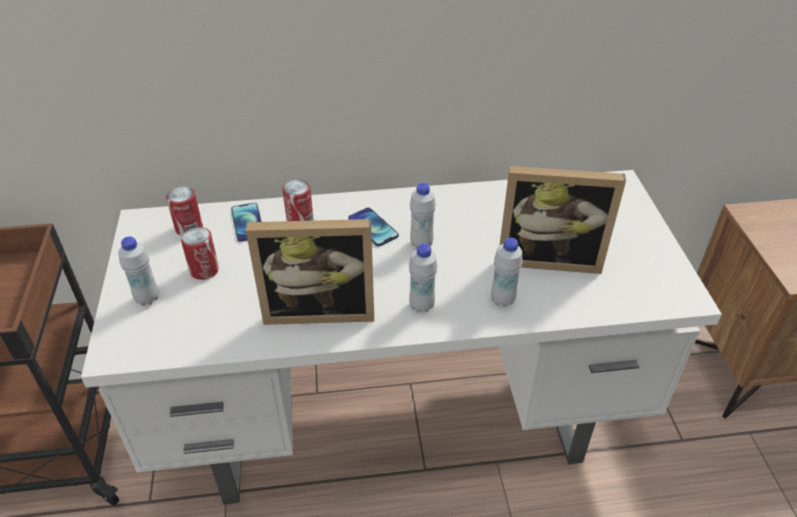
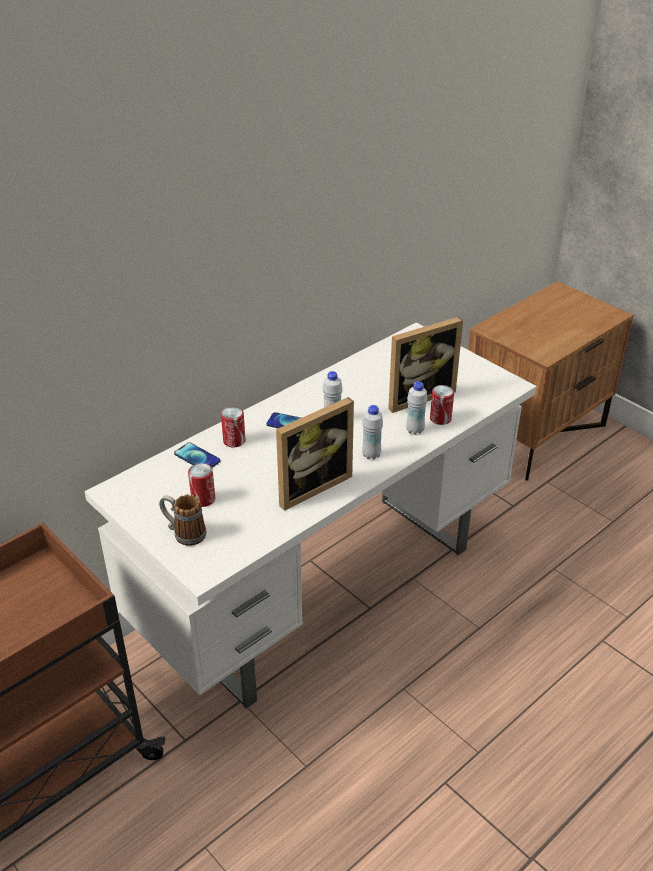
camera: 35 degrees left, 5 degrees down
(147, 298) = (184, 533): white bottle -> mug
(189, 228) = (157, 479): can -> can (440, 418)

